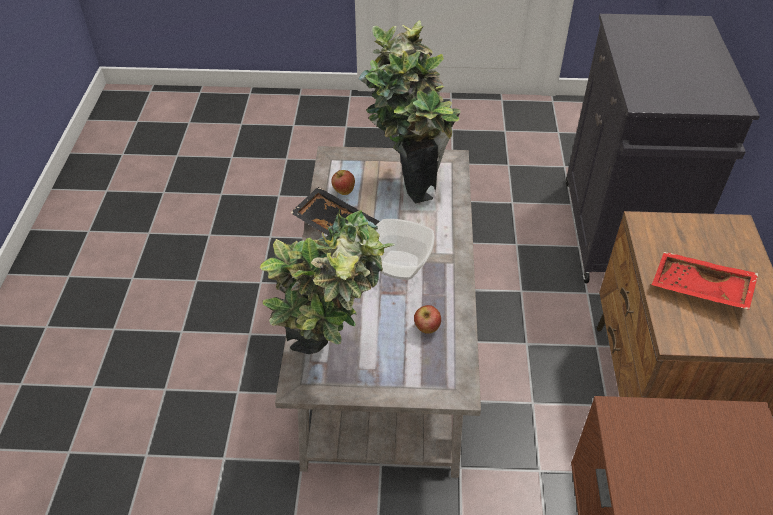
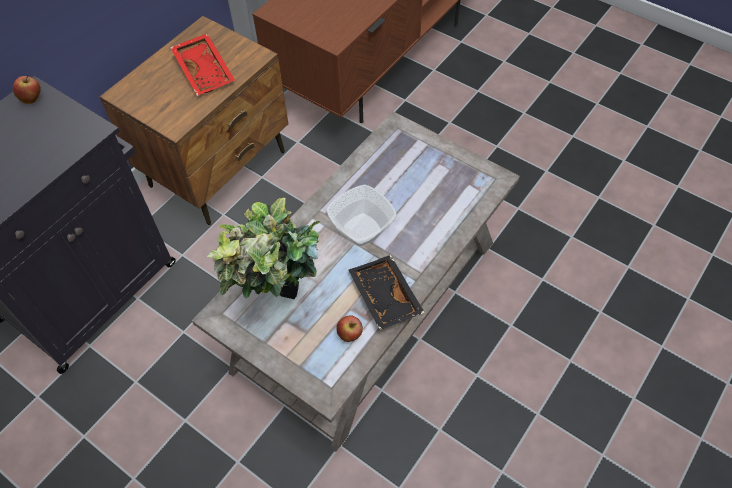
camera: 145 degrees left, 10 degrees up
(333, 364) = (465, 180): potted plant -> none
(427, 329) = (383, 171): apple -> apple (32, 99)

